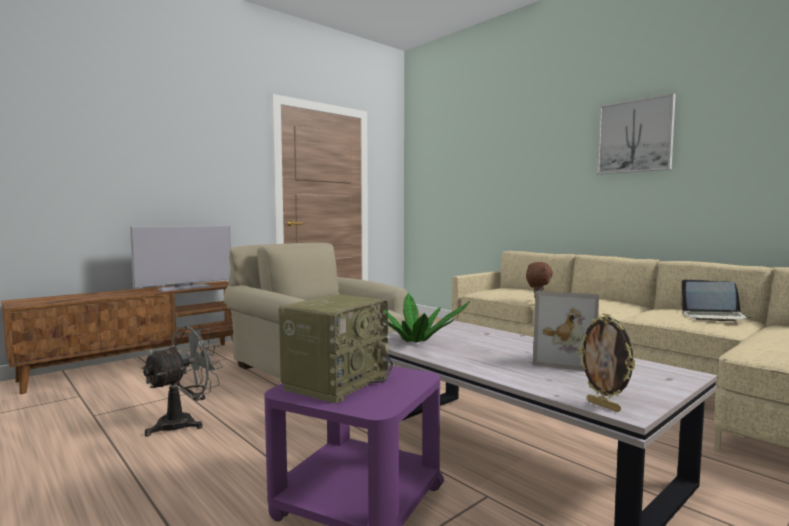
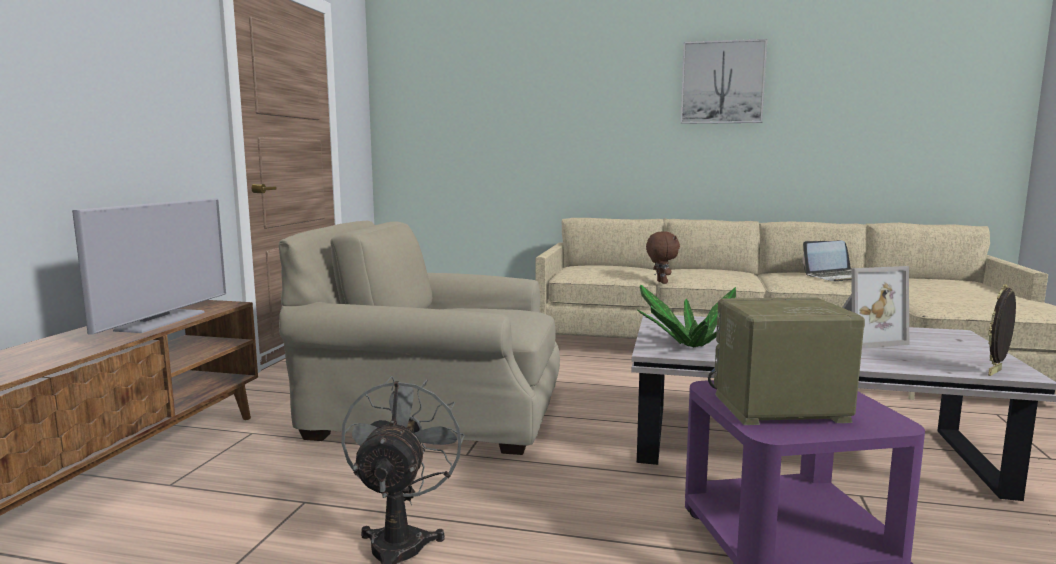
camera: 35 degrees left, 5 degrees up
(336, 382) = (778, 408): radio -> radio turned 90 degrees counterclockwise
(604, 406) = (996, 373): picture frame -> picture frame turned 120 degrees clockwise

